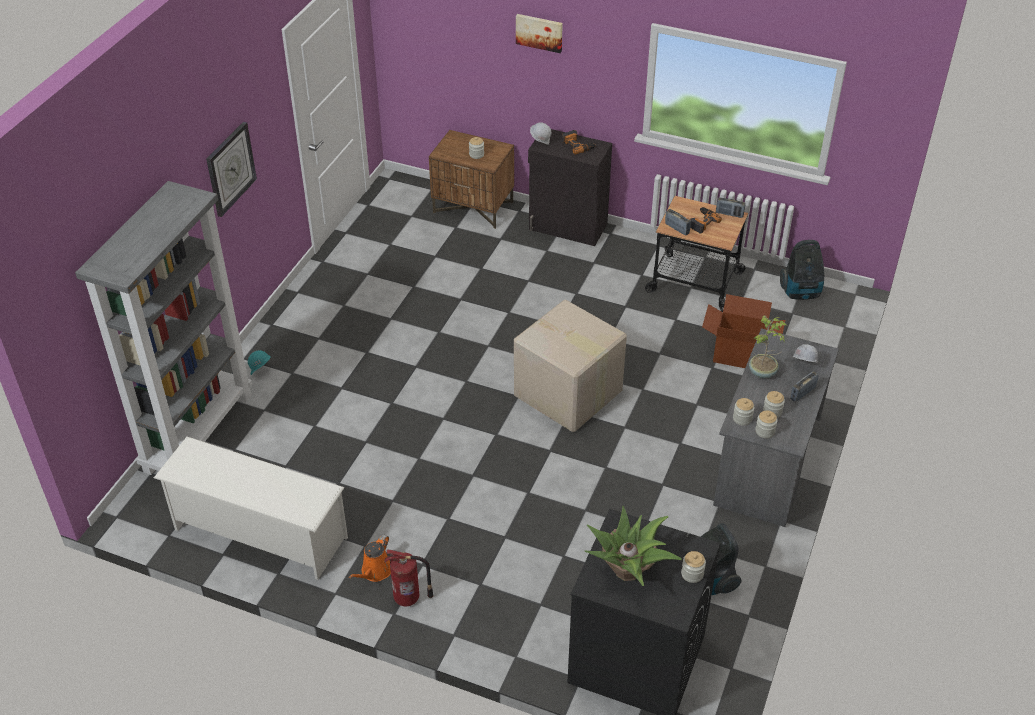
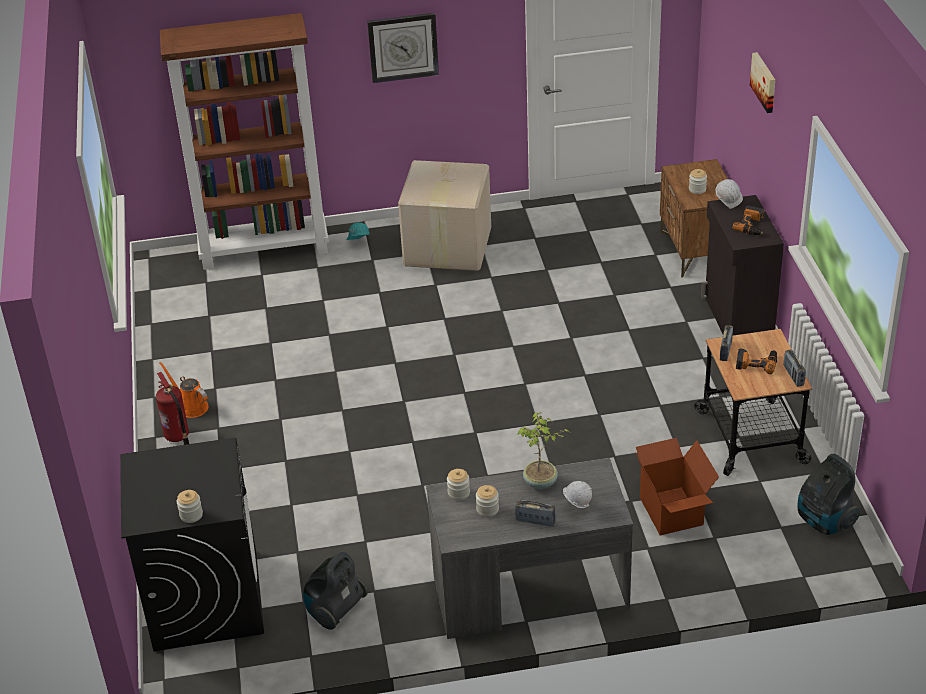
camera: 60 degrees right, 5 degrees down
(198, 431) = (265, 249): grey bookcase -> brown bookcase
(259, 533) = (185, 330): white shoe rack -> none
(375, 572) = (191, 406): orange watering can -> orange watering can turned 45 degrees clockwise
(568, 394) = (496, 421): cardboard box -> cardboard box (446, 247)
(629, 571) = (168, 476): potted plant -> none
(765, 431) = (454, 514): jar -> none

